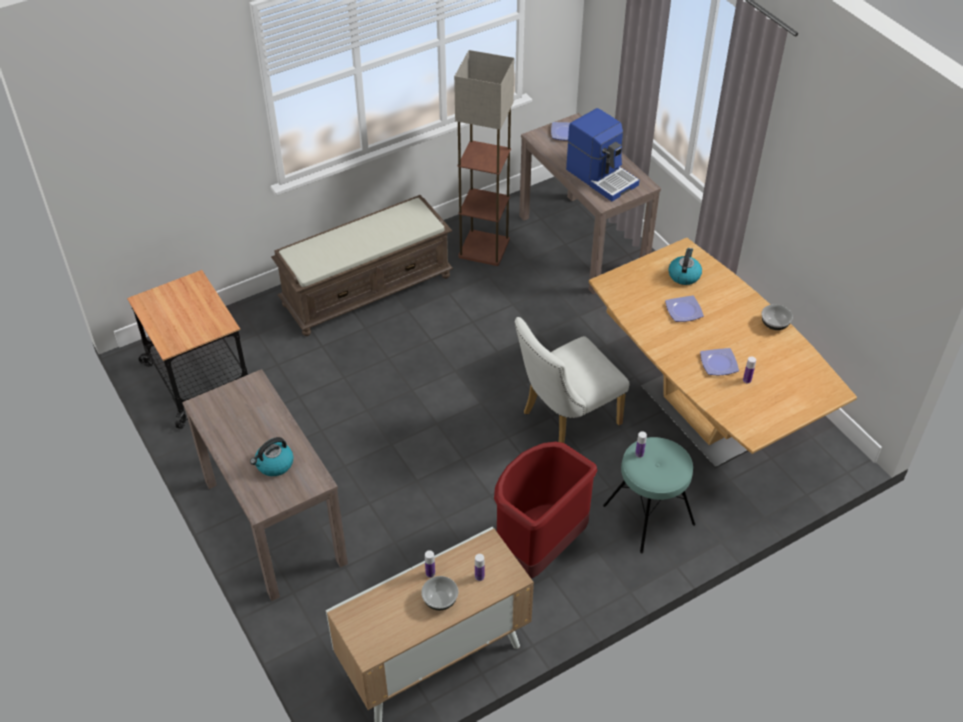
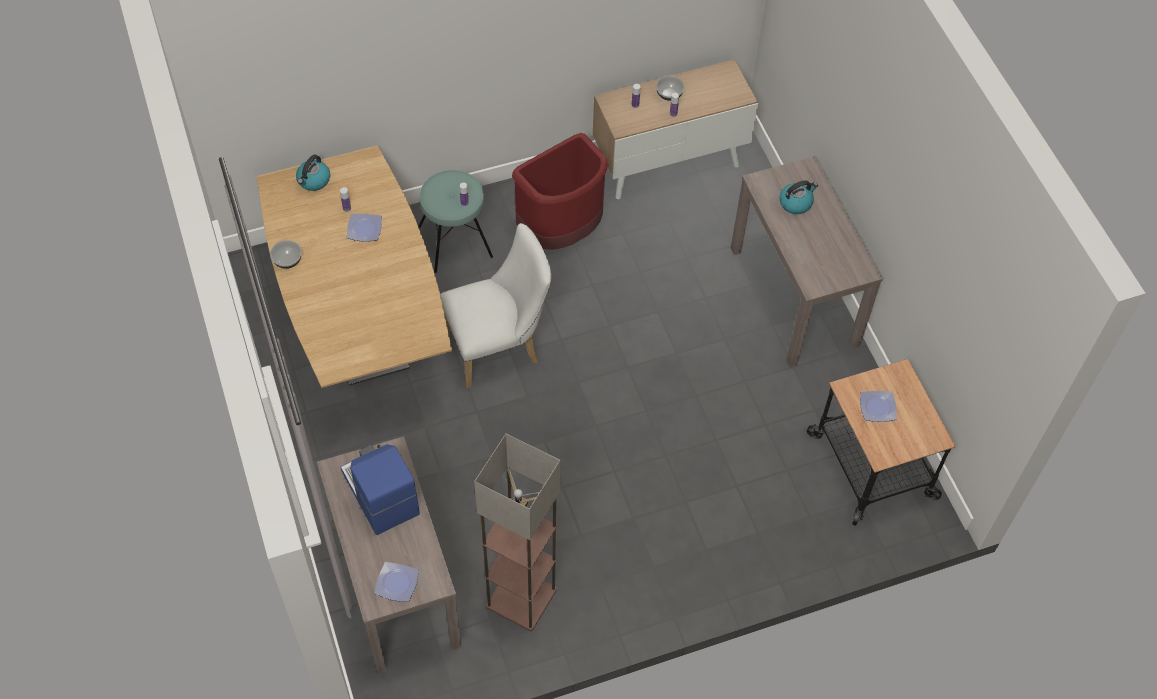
camera: 170 degrees left, 10 degrees up
(367, 289) = (676, 559): brown bench -> none
(684, 275) = (348, 335): kettle -> kettle (313, 181)
(684, 310) = (369, 292): plate -> plate (877, 408)

